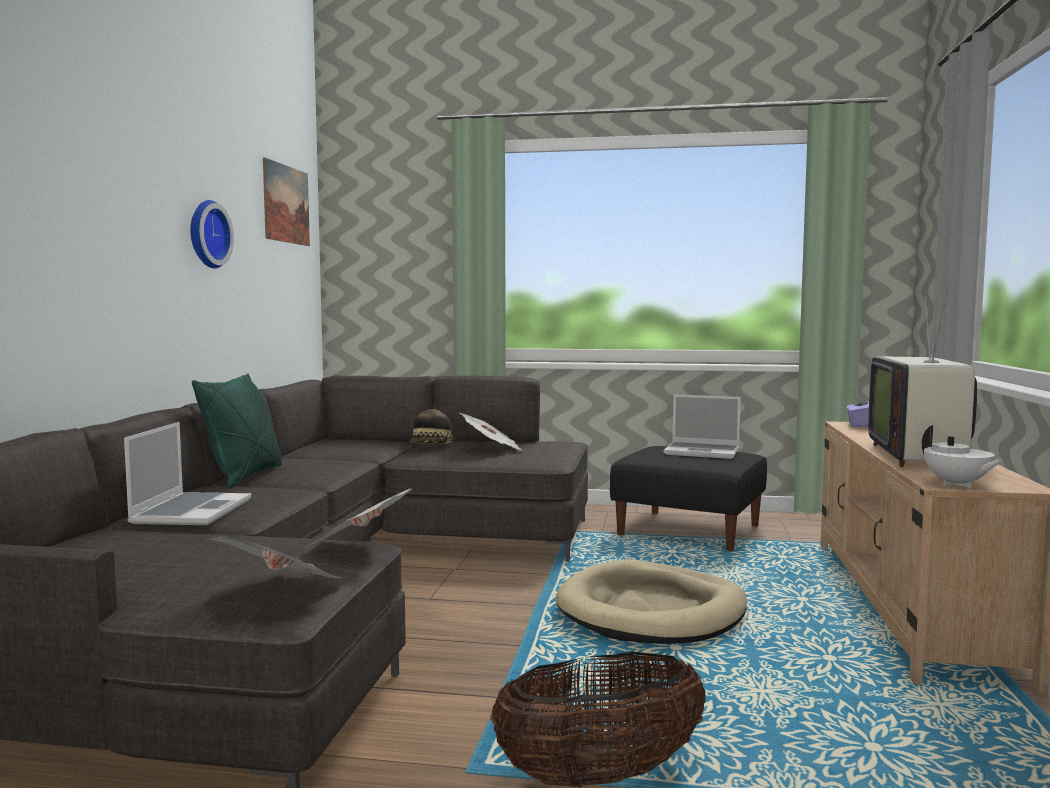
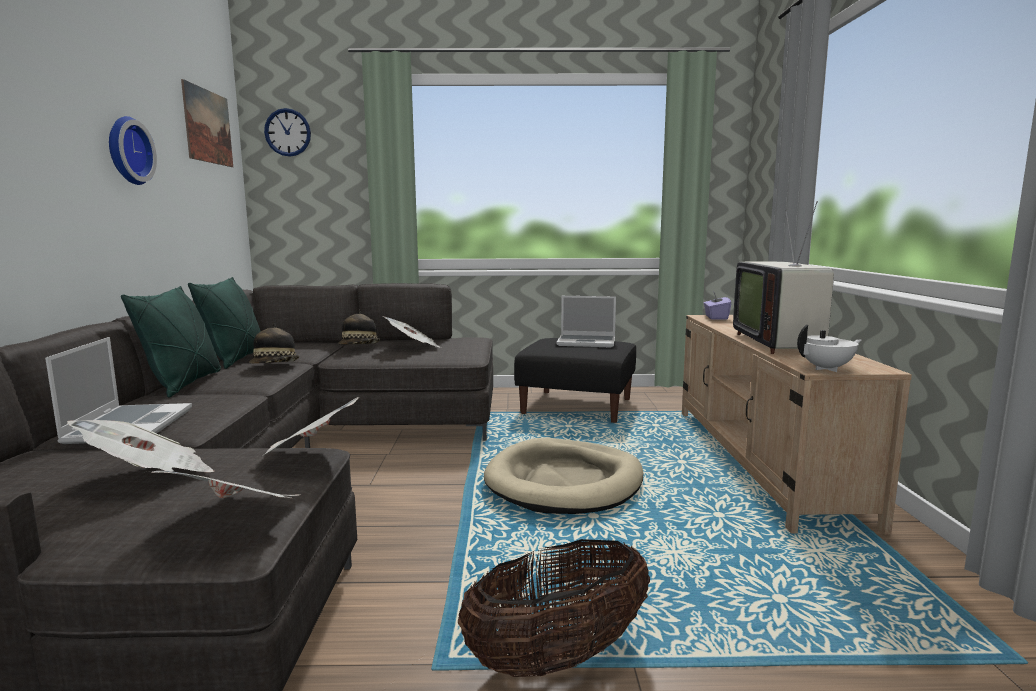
camera: 10 degrees left, 5 degrees up
(210, 555) = (150, 476): none -> newspaper
(298, 454) = (236, 359): none -> green pillow
(338, 463) = (275, 366): none -> hat
(369, 207) = (288, 132): none -> wall clock
(957, 484) = (827, 369): white teapot -> white teapot turned 75 degrees counterclockwise

